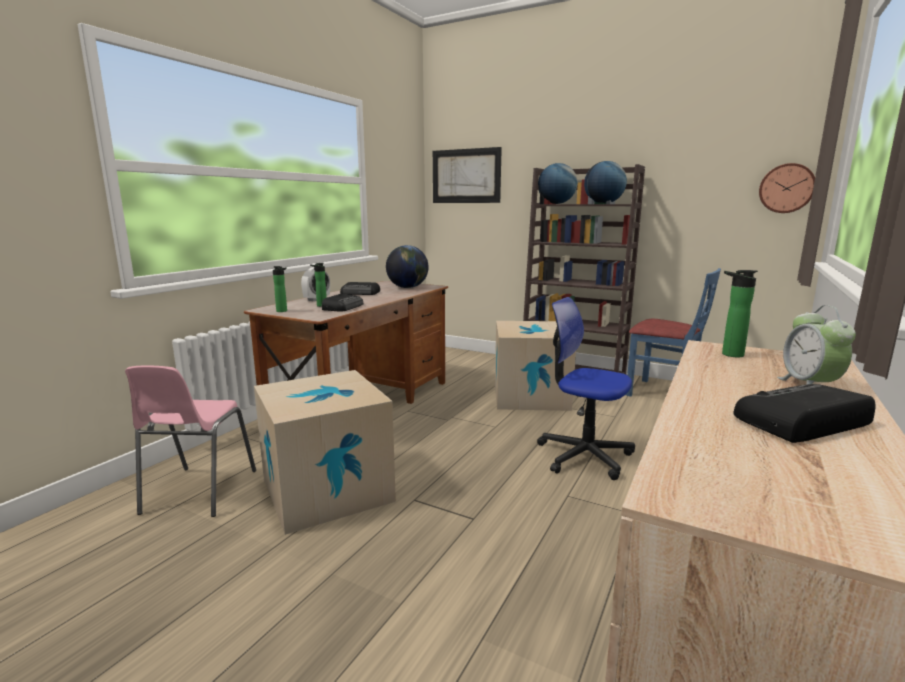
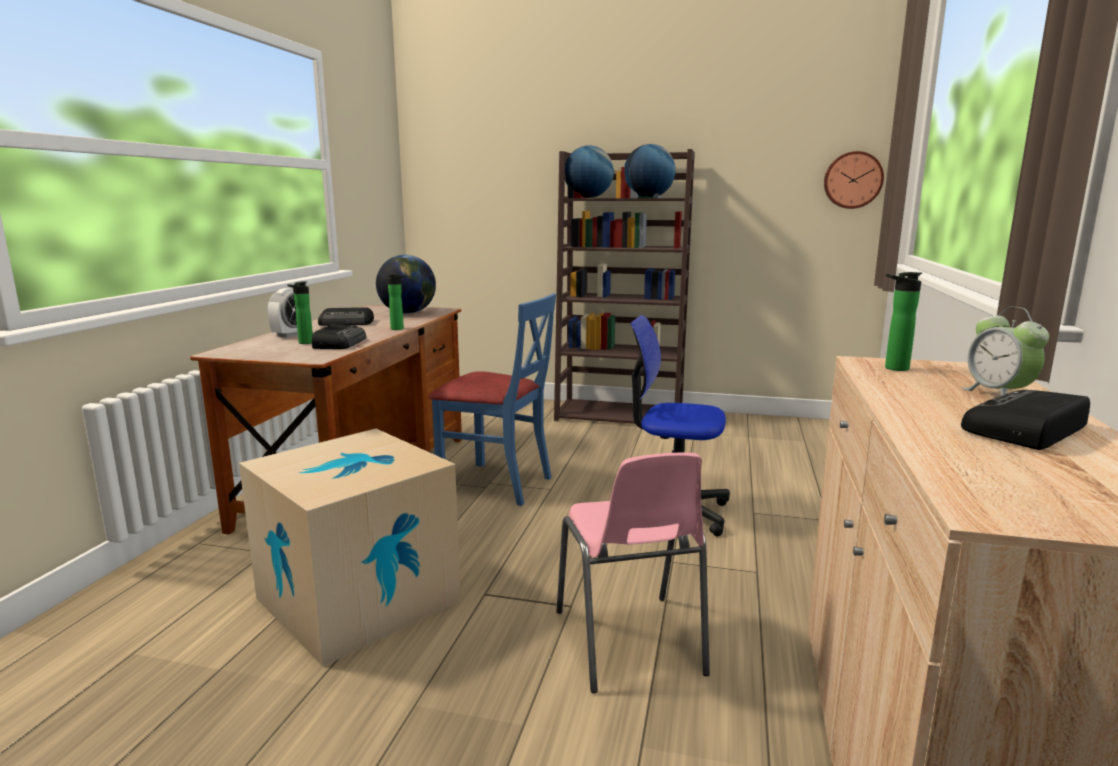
camera: 15 degrees left, 0 degrees up
(197, 493) = (158, 631): pink chair -> pink chair (630, 644)
(283, 311) = (253, 353): bottle -> bottle (399, 329)
(466, 176) = (461, 160): picture -> none
(530, 396) = (579, 447): cardboard box -> none
(663, 393) = (732, 428): blue chair -> blue chair (496, 484)

